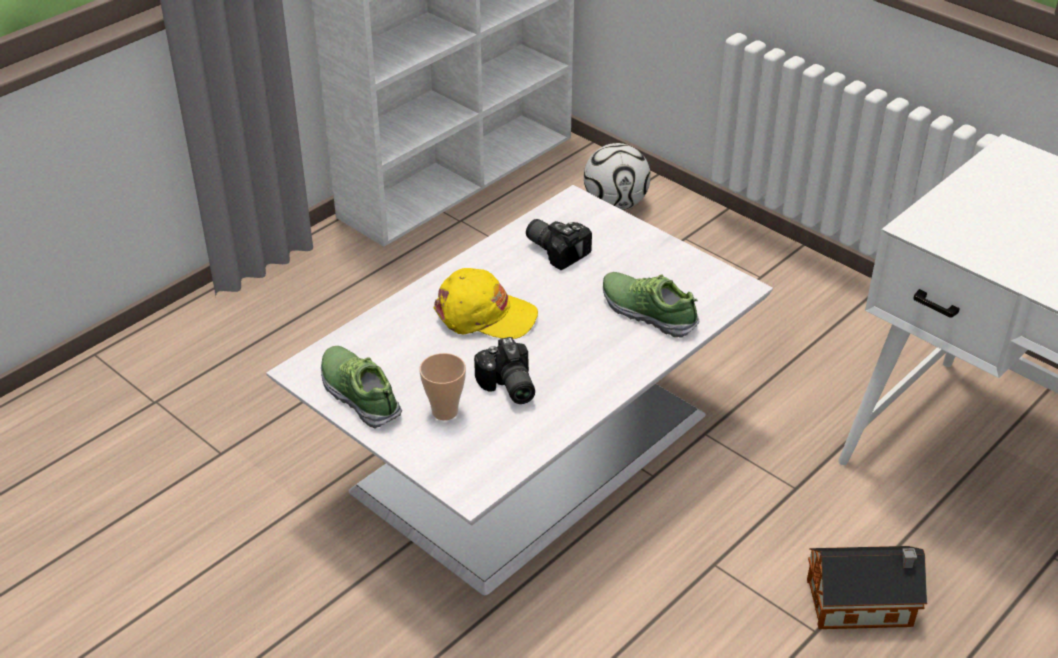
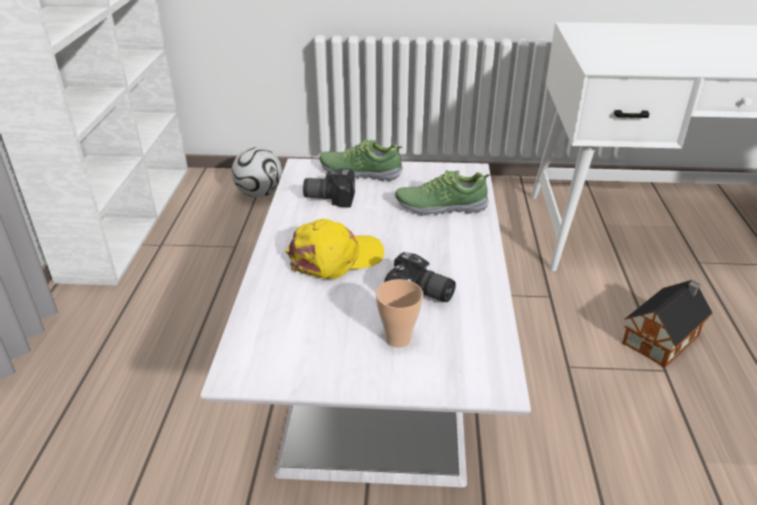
camera: 40 degrees left, 5 degrees down
(360, 394) = (312, 364): shoe -> shoe (360, 172)

